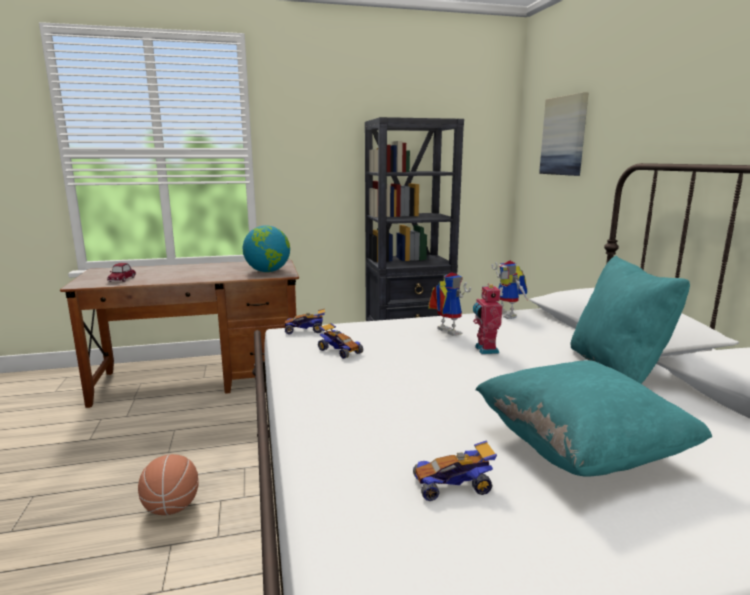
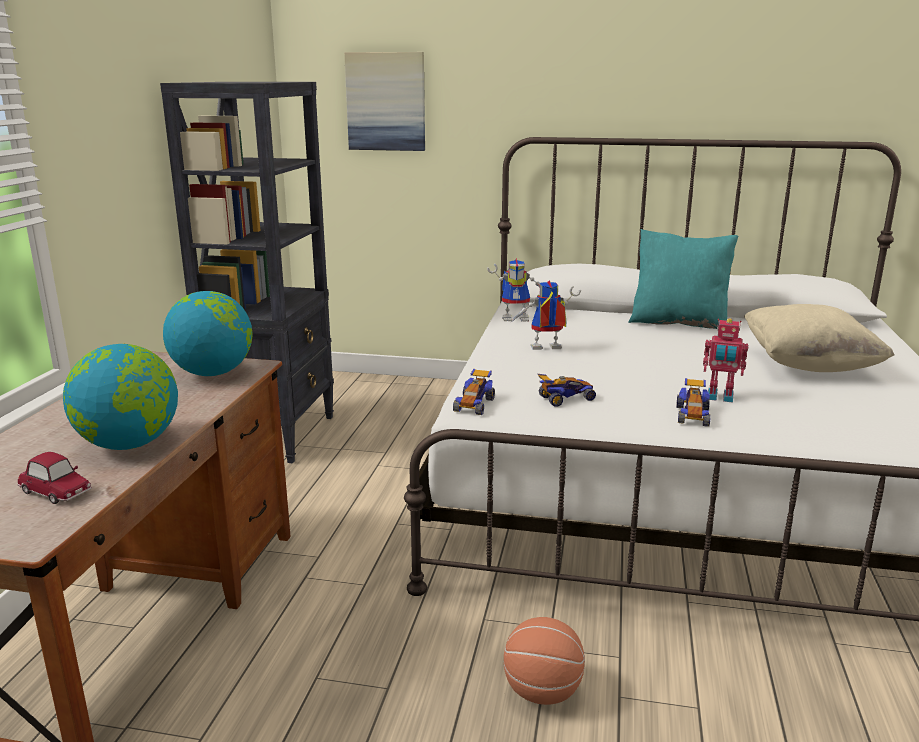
camera: 65 degrees left, 5 degrees up
(171, 278) = (129, 444): none -> globe
(453, 484) = (851, 407): toy car -> toy car (692, 415)
(485, 350) = (608, 347): toy robot -> toy robot (720, 397)
(579, 450) = (808, 366): turquoise pillow -> beige pillow

